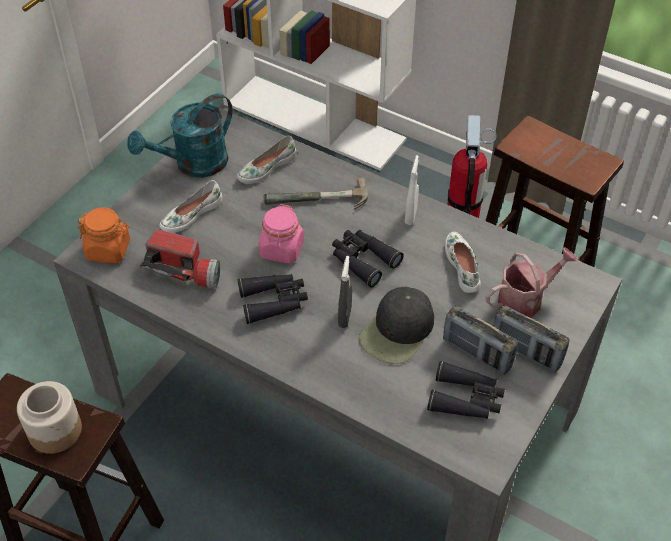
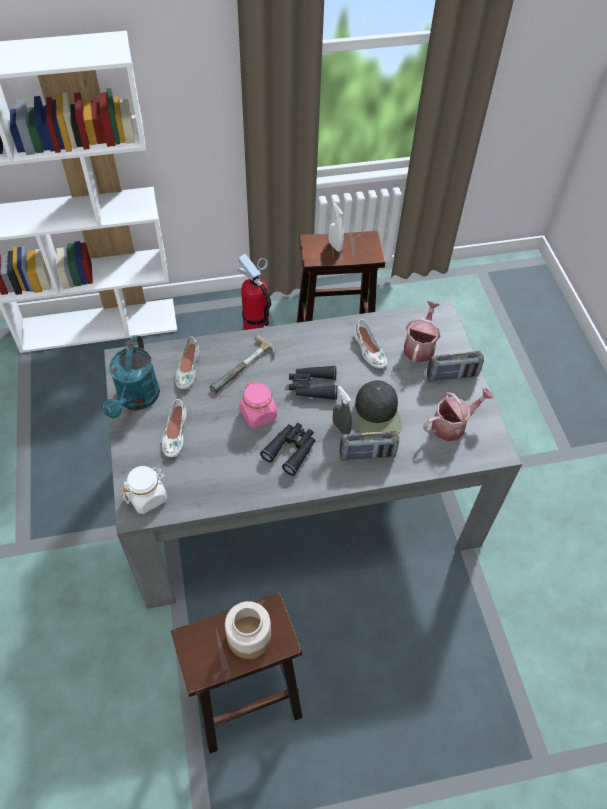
camera: 45 degrees left, 5 degrees up
(108, 250) = (147, 497): orange jar -> white jar
(185, 270) = (214, 471): flashlight -> none
(410, 216) = (308, 340): white spray bottle -> white spray bottle (335, 246)
(463, 266) = (369, 350): white shoe -> white shoe turned 150 degrees counterclockwise
(466, 399) = (452, 425): black binoculars -> watering can
(476, 353) = (430, 395): radio -> radio (367, 455)

